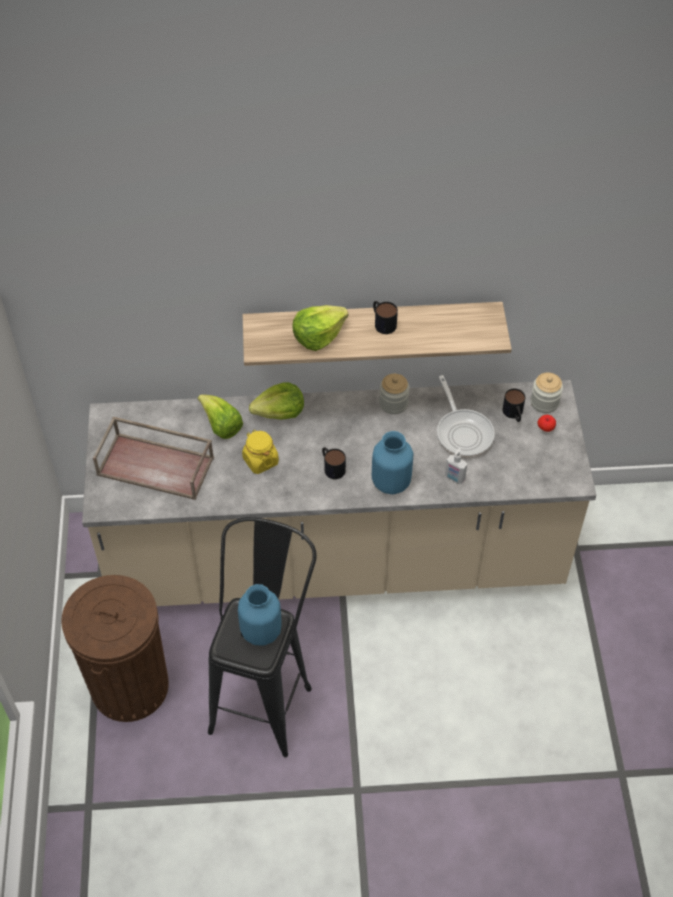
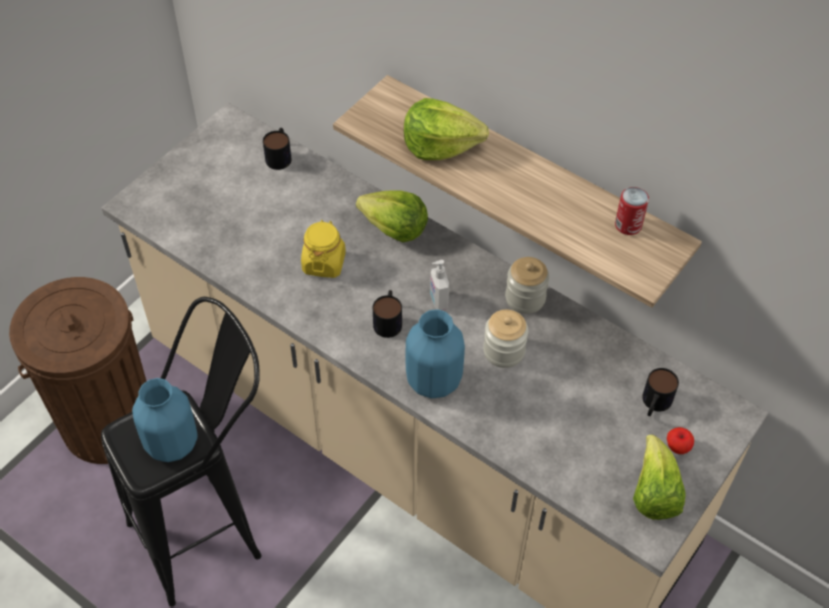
camera: 40 degrees right, 0 degrees up
(157, 465) = (223, 200): brown tray -> none
(221, 425) = (323, 202): lettuce -> lettuce (653, 493)
(382, 322) = (528, 175): mug -> mug (279, 155)
(454, 478) = (509, 426): soap dispenser -> soap dispenser (438, 301)
(459, 316) = (628, 225): none -> can
(463, 432) = (572, 382): frying pan -> none
(544, 402) = (707, 416): jar -> jar (504, 351)

